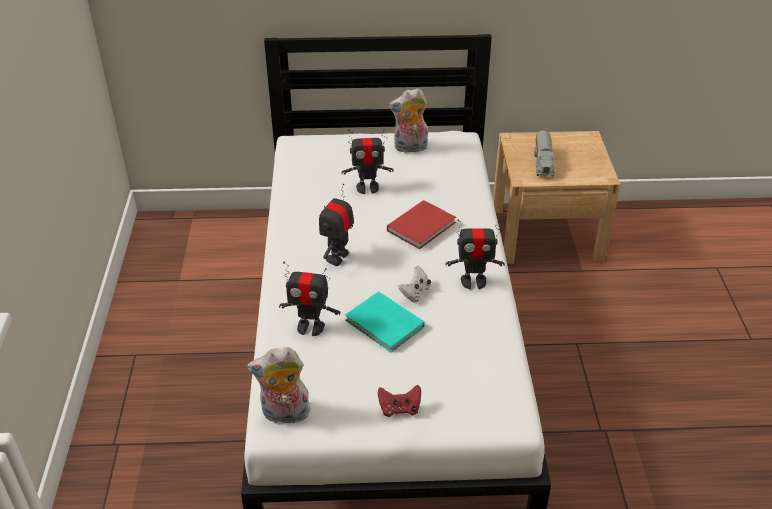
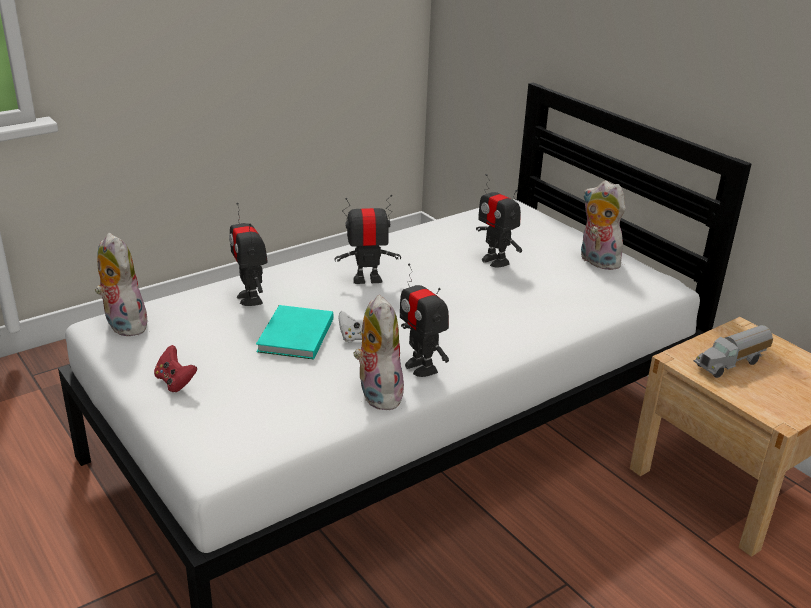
camera: 55 degrees right, 10 degrees down
(423, 226) = (473, 307): red book -> none
(488, 314) = (377, 393): none -> plush toy

